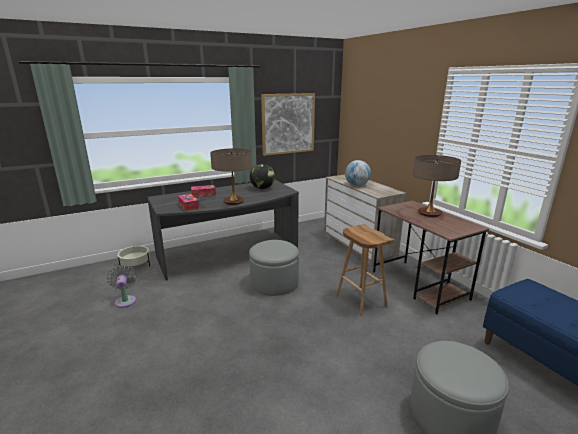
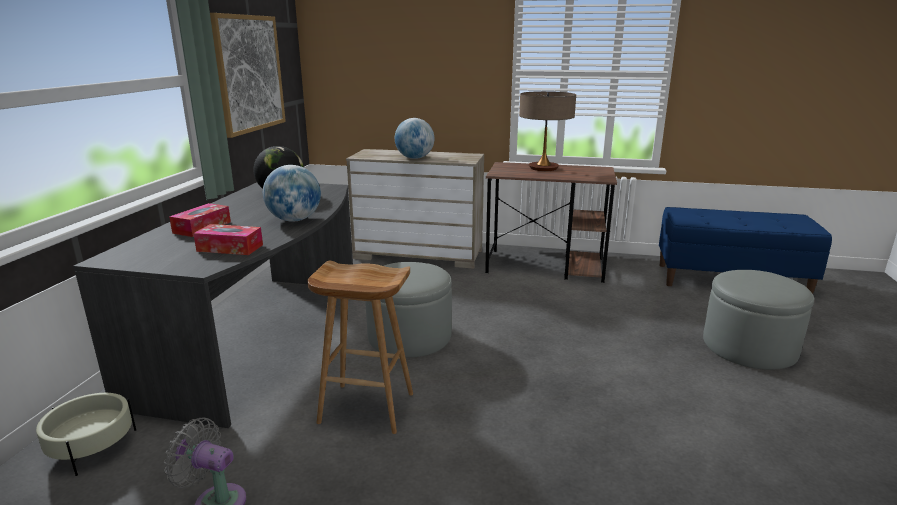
camera: 50 degrees left, 0 degrees up
(234, 202) = (294, 220): table lamp -> globe
(360, 300) = (530, 304): brown stool -> brown stool (365, 408)

